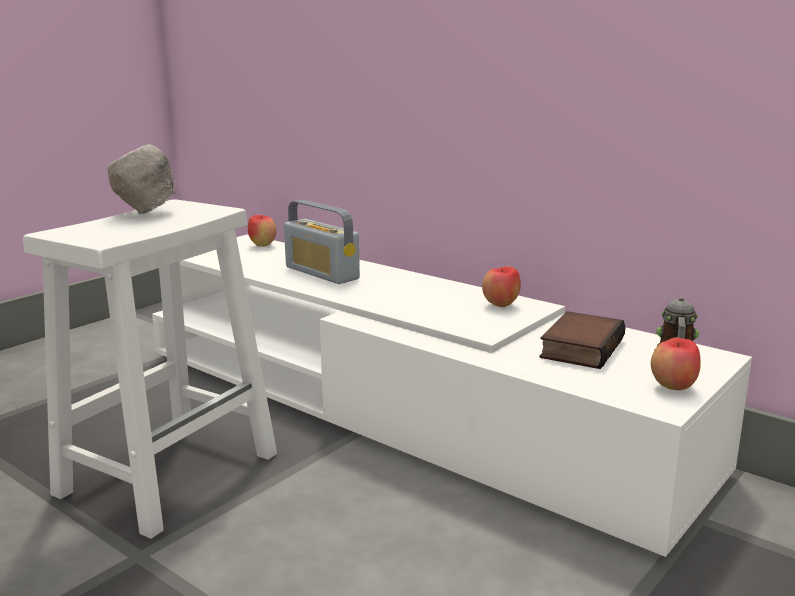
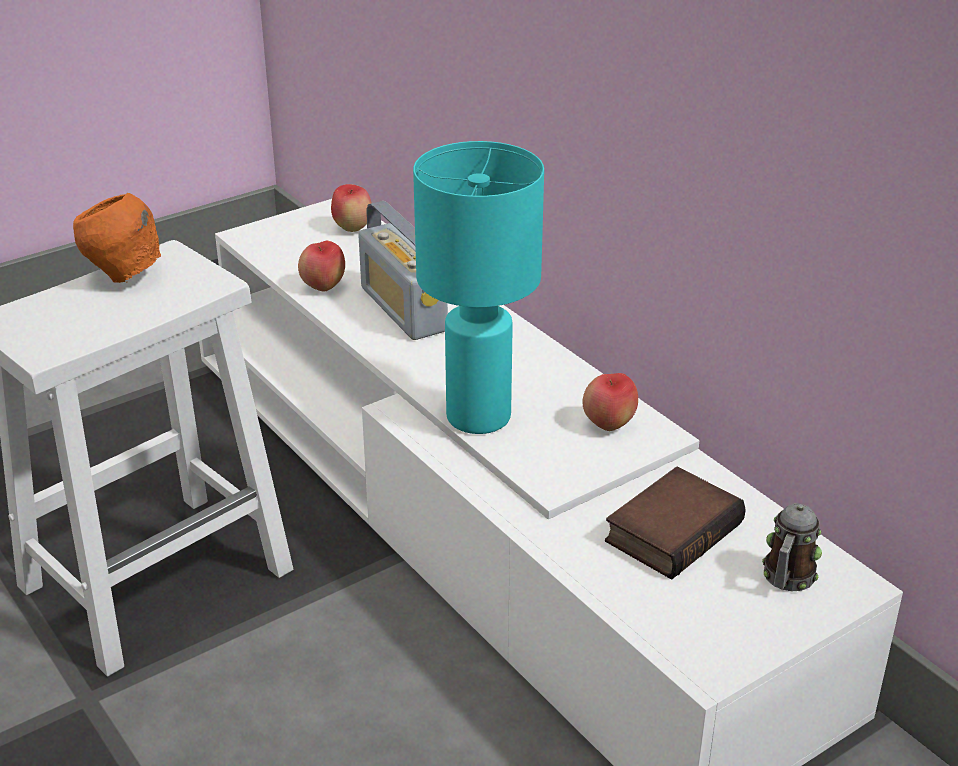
camera: 15 degrees right, 15 degrees up
(145, 212) = (123, 276): grey bowl -> orange bowl
(410, 311) = (479, 418): none -> turquoise table lamp
(673, 387) = (745, 635): apple -> apple (323, 288)

